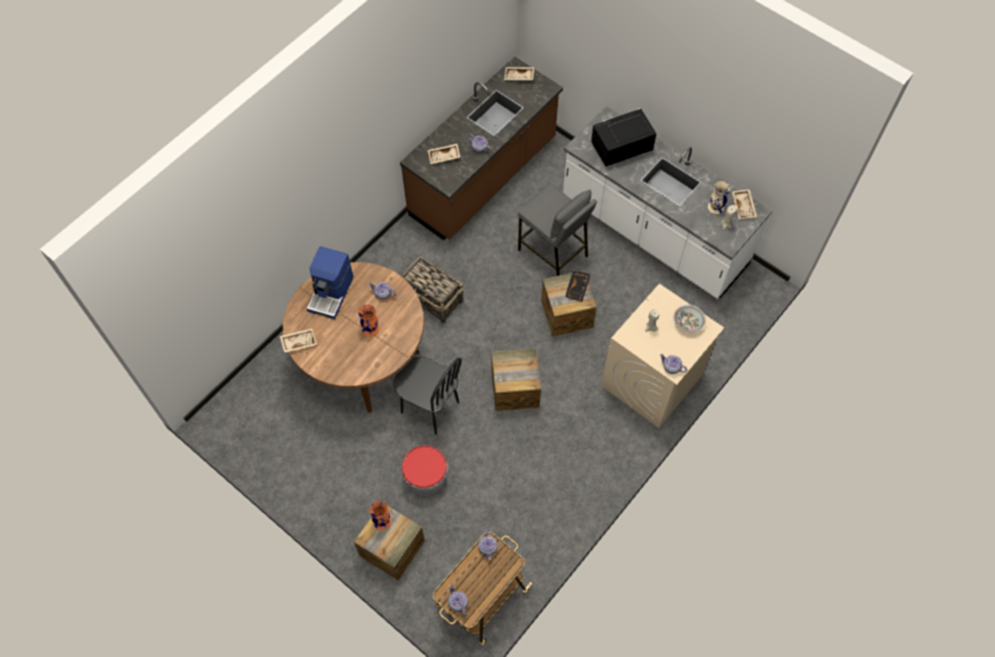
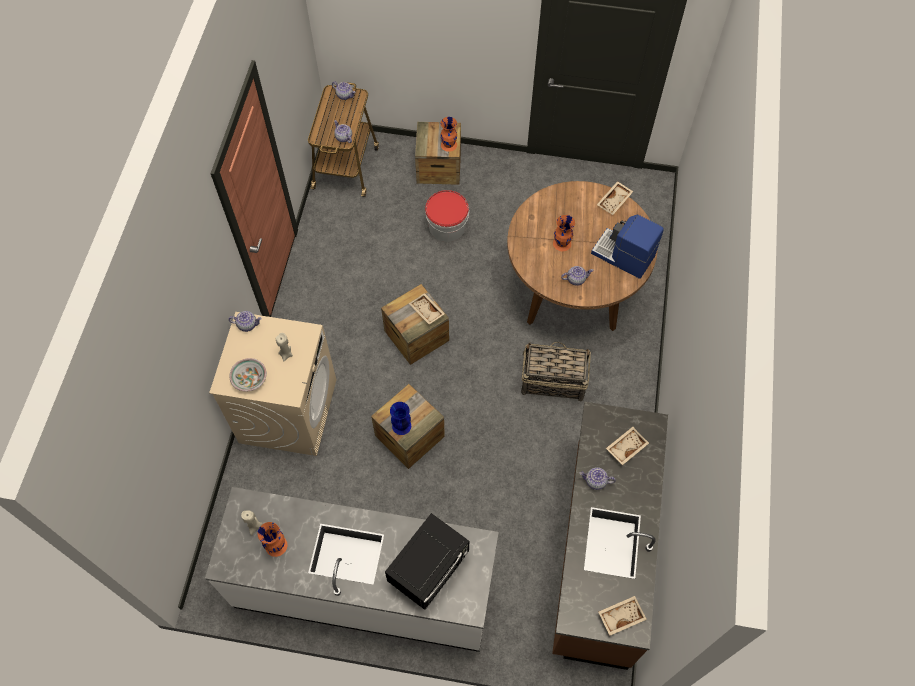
camera: 150 degrees right, 0 degrees up
(331, 293) = (623, 256): coffee machine -> coffee machine turned 45 degrees counterclockwise
(429, 407) = (483, 281): black chair -> none
(553, 253) = (463, 498): grey stool -> none
(578, 288) = (401, 426): black tray -> blue vase
(715, 207) = (276, 545): beige vase -> orange vase
(743, 206) = (242, 564): beige tray -> beige tray (426, 311)

